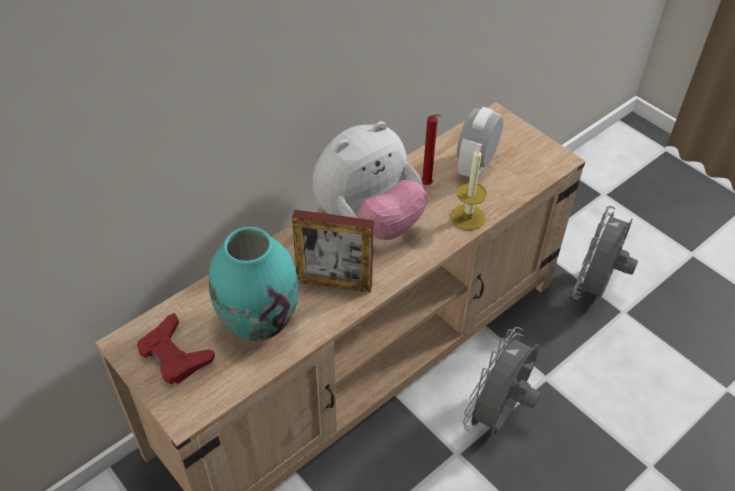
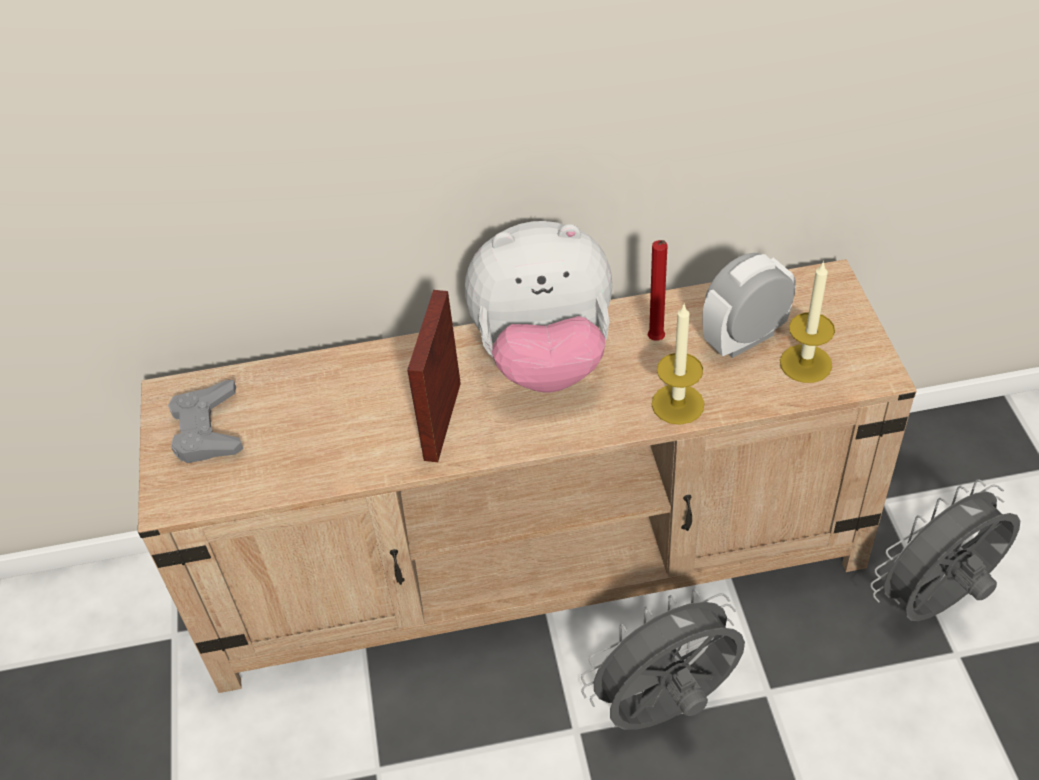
camera: 35 degrees right, 0 degrees up
(174, 355) = (207, 429): red game controller -> grey game controller
(259, 321) = (323, 429): turquoise vase -> none
(334, 283) = (442, 421): picture frame -> picture frame turned 60 degrees clockwise
(519, 167) = (805, 363): none -> candle

